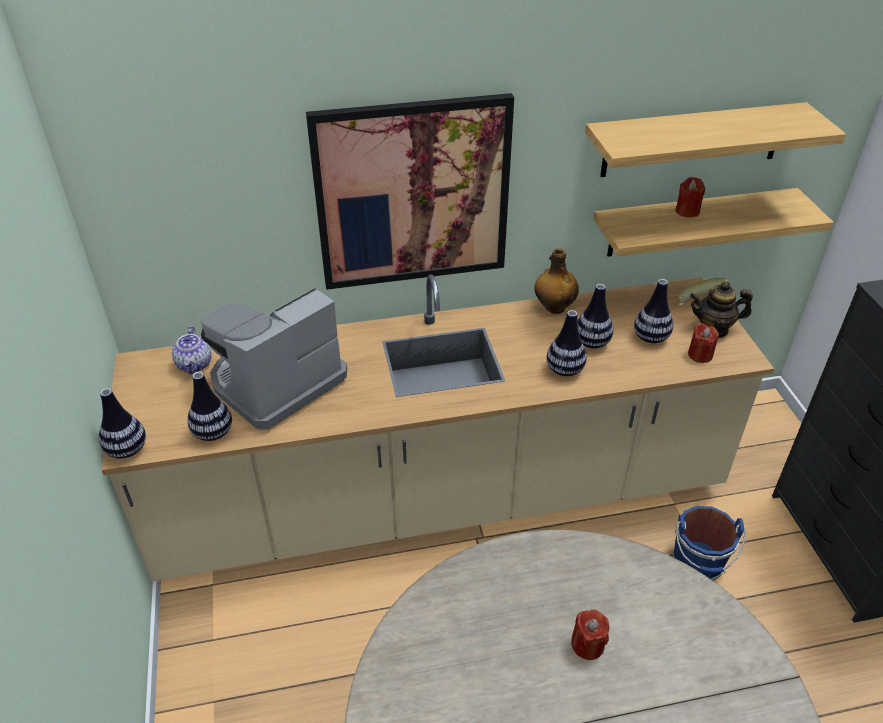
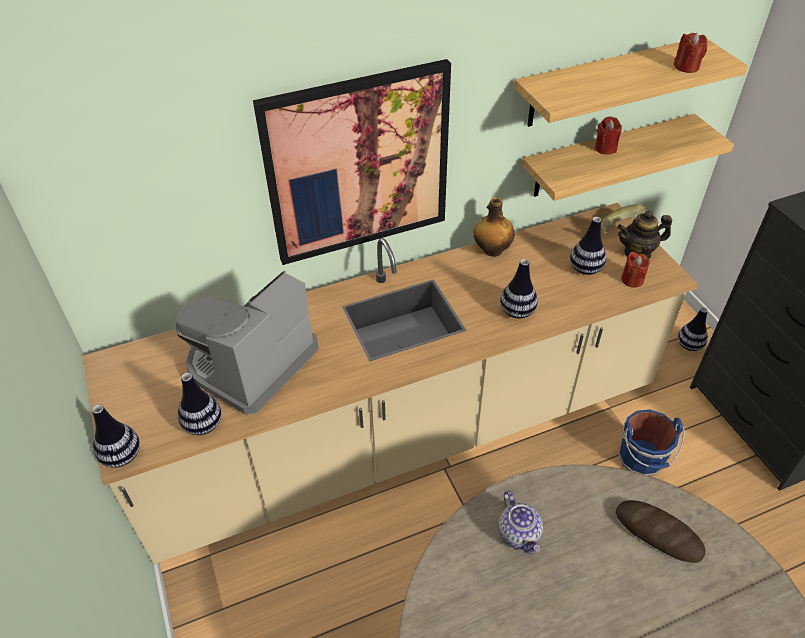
camera: 10 degrees left, 5 degrees up
(195, 364) = (166, 356): teapot -> teapot (519, 534)
(587, 645) = (599, 574): red candle -> red candle (686, 67)
(591, 343) = (534, 281): vase -> vase (689, 345)
(664, 615) = (658, 533): none -> bread

